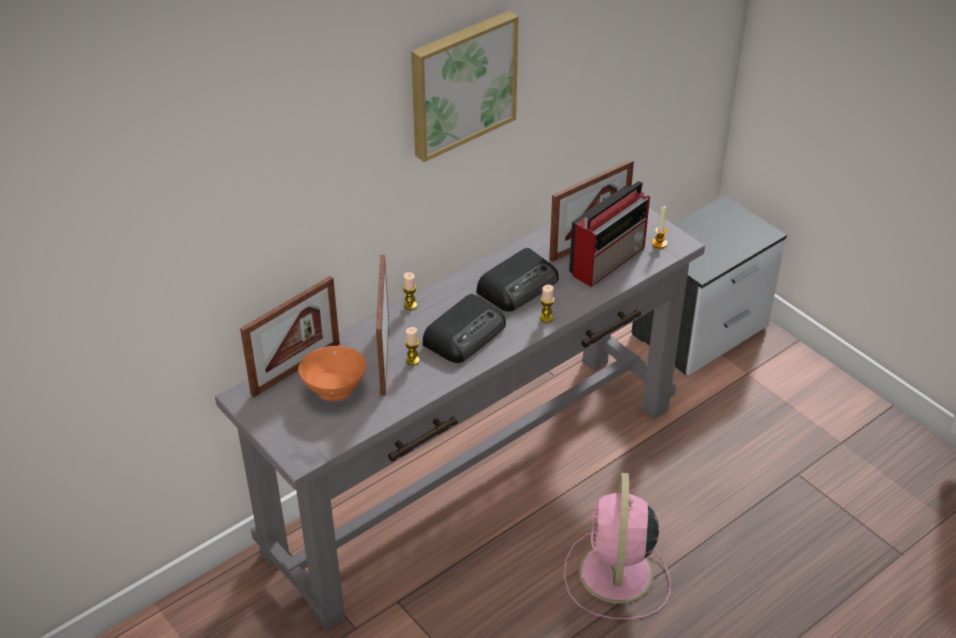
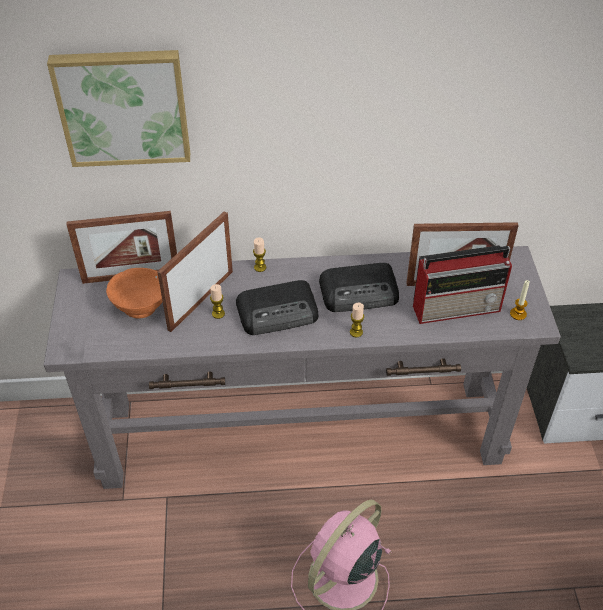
camera: 35 degrees right, 5 degrees up
(461, 83) = (345, 82): picture -> picture (123, 106)

